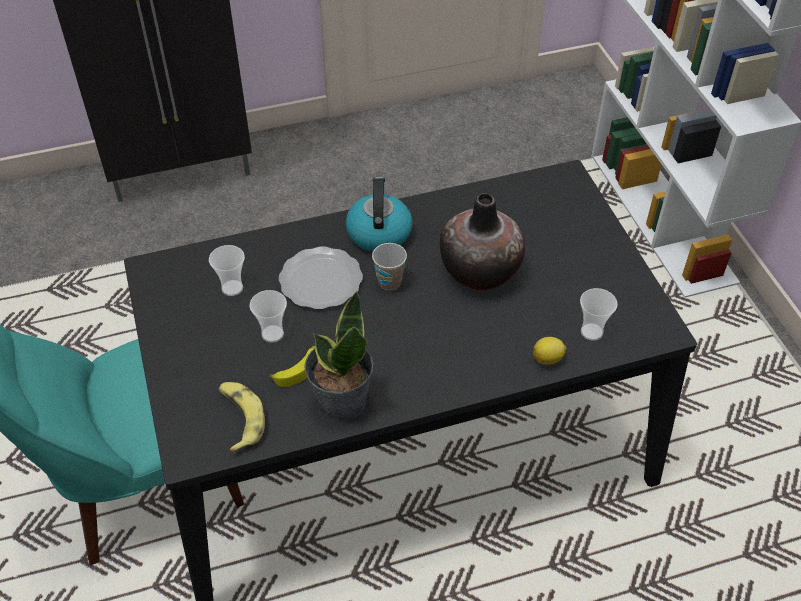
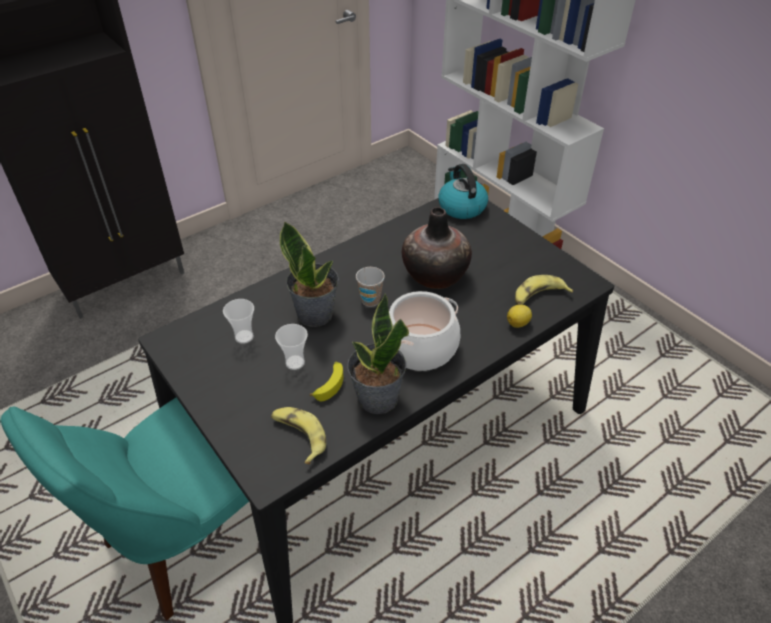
camera: 20 degrees left, 5 degrees down
(321, 281) = (315, 313): plate -> potted plant
(378, 232) = (344, 267): kettle -> kettle (461, 207)
(418, 355) = (420, 347): none -> cooking pot
(591, 332) = (538, 296): cup -> banana

